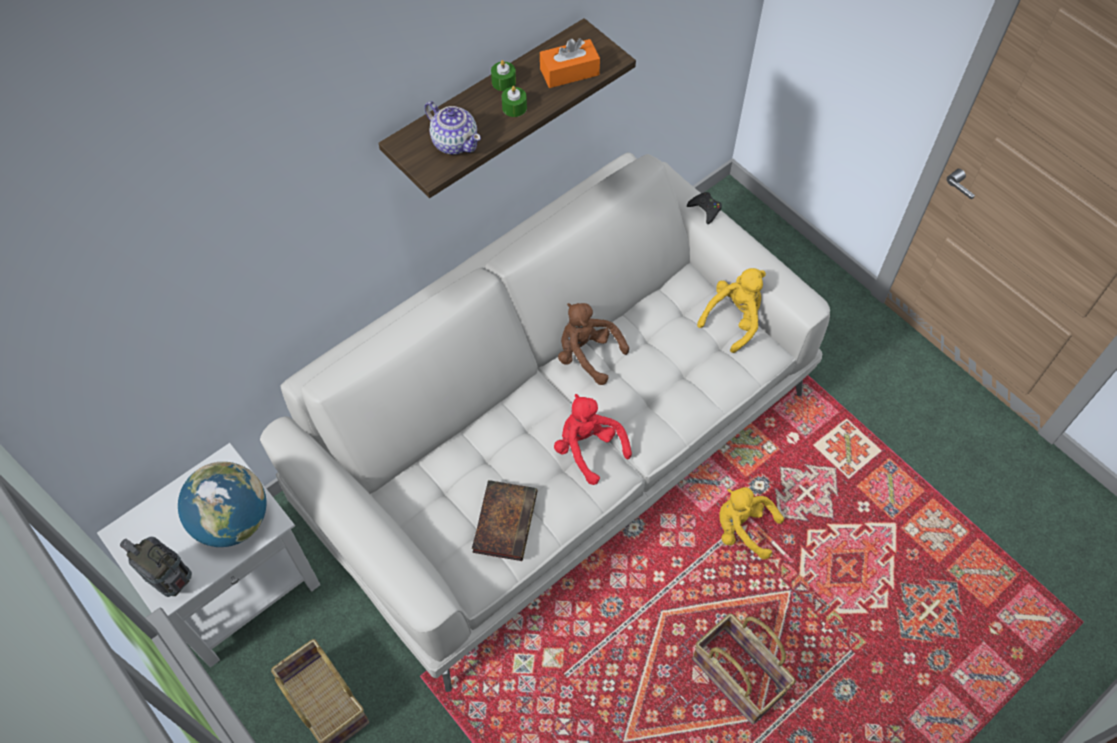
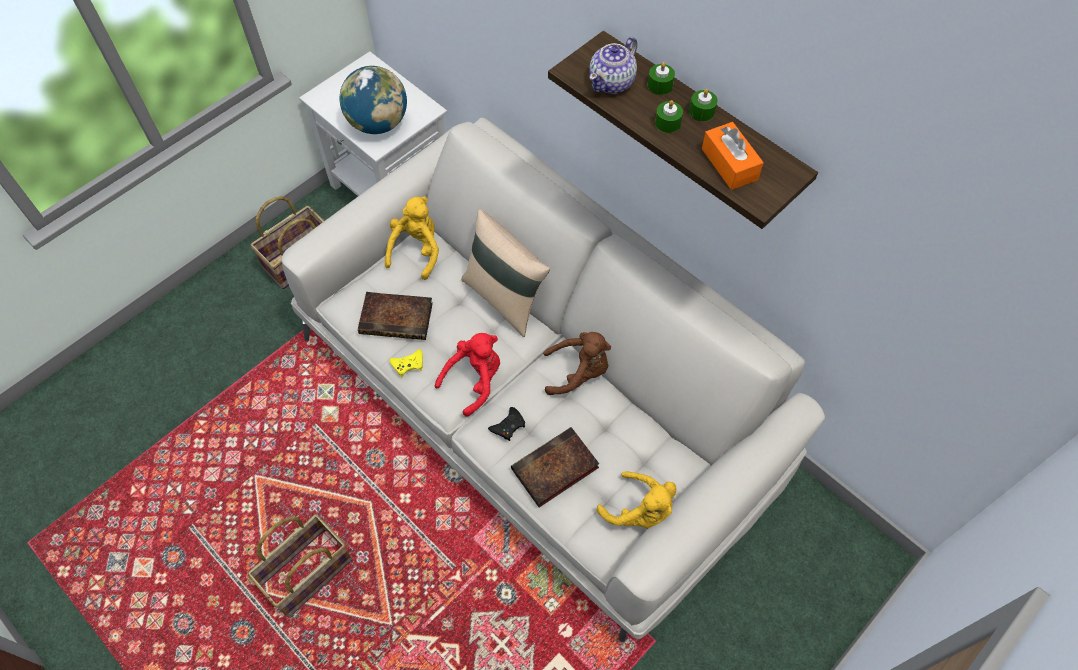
camera: 85 degrees right, 0 degrees up
(172, 580) = (330, 98): radio -> none
(465, 107) = (660, 85): none -> green candle
(491, 413) = (505, 298): none -> beige pillow
(564, 511) = (408, 364): none -> yellow game controller
(587, 354) = (578, 372): brown plush toy -> brown plush toy turned 60 degrees clockwise
(692, 384) = (553, 470): none -> book
(705, 209) = (760, 457): black game controller -> black game controller (508, 426)
(743, 529) = (457, 577): yellow plush toy -> yellow plush toy (417, 250)

